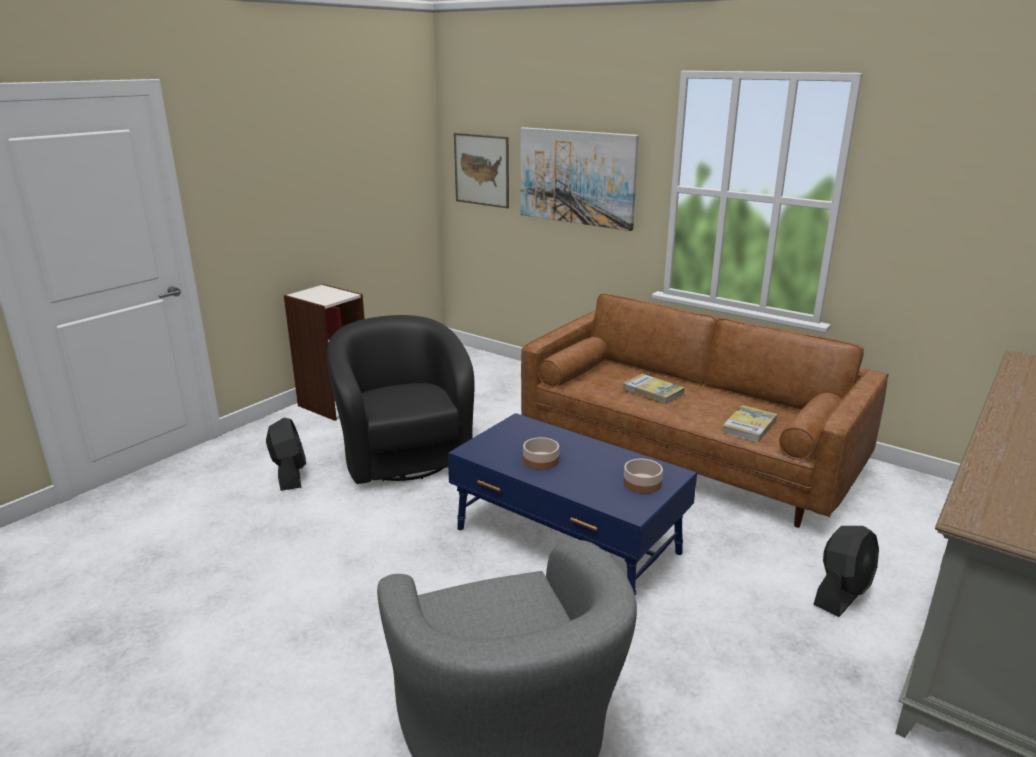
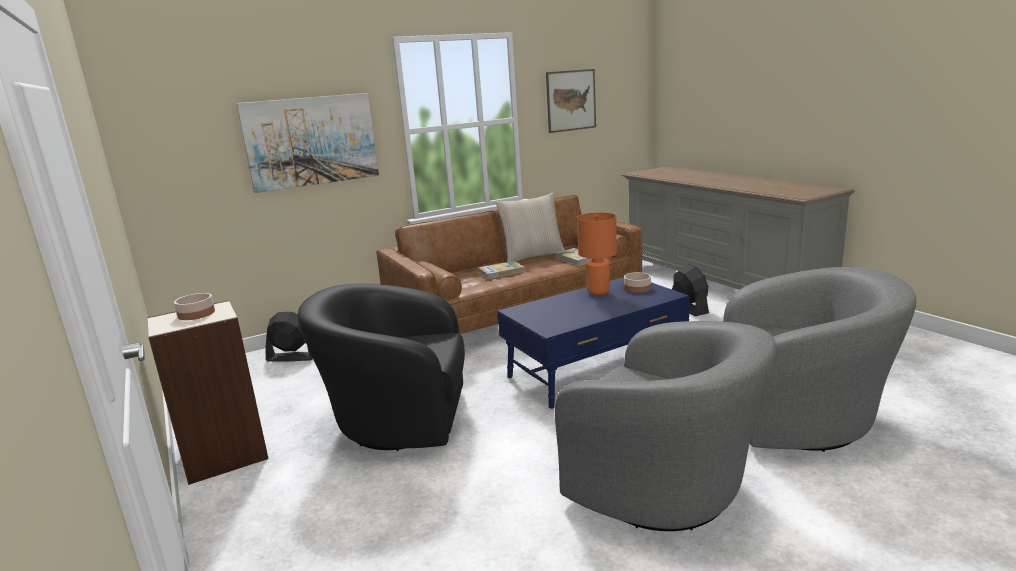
camera: 65 degrees left, 5 degrees down
(289, 474) = (366, 497): black fan -> black fan (292, 357)
(319, 629) = (663, 490): none -> grey armchair
(481, 170) = (185, 158): picture -> picture (571, 100)
(541, 461) = (586, 310): bowl -> bowl (197, 314)
(604, 459) = (598, 293): none -> orange table lamp
(737, 397) = (532, 256): none -> beige pillow

